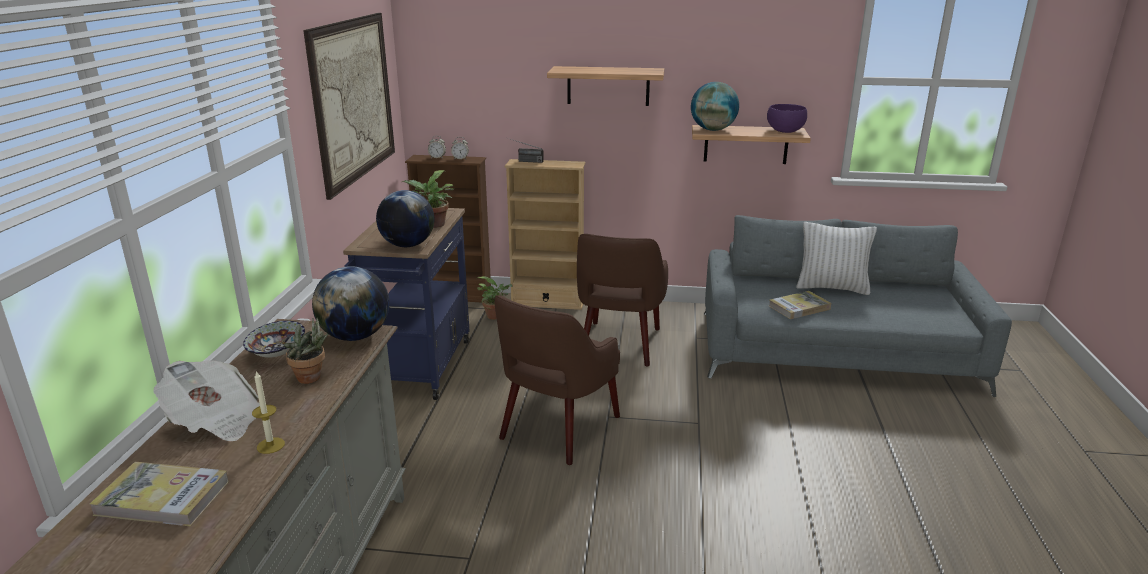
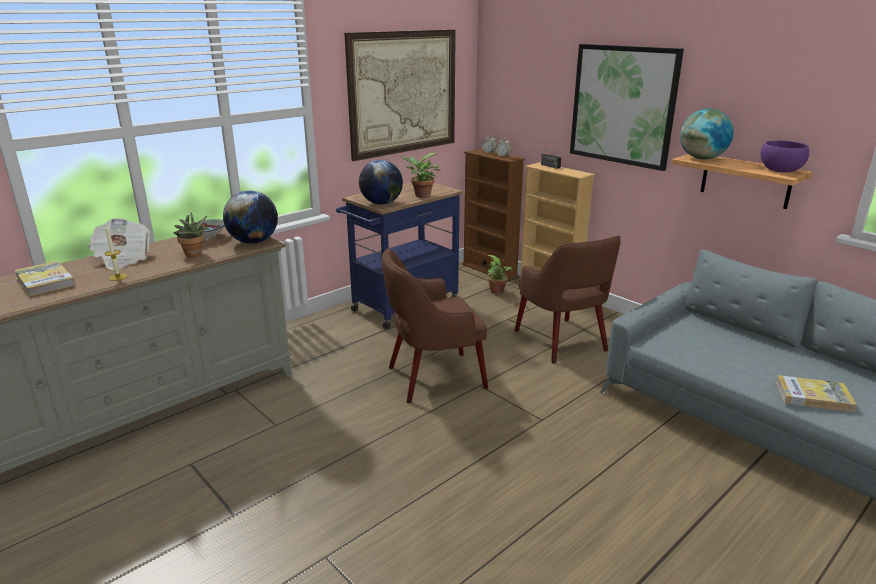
camera: 40 degrees right, 0 degrees up
(608, 86) = (623, 105): shelf -> picture
(619, 345) = (561, 341): brown armchair -> brown armchair turned 75 degrees counterclockwise
(799, 307) = (706, 354): book -> book (813, 396)
(832, 288) = (775, 350): white pillow -> none

